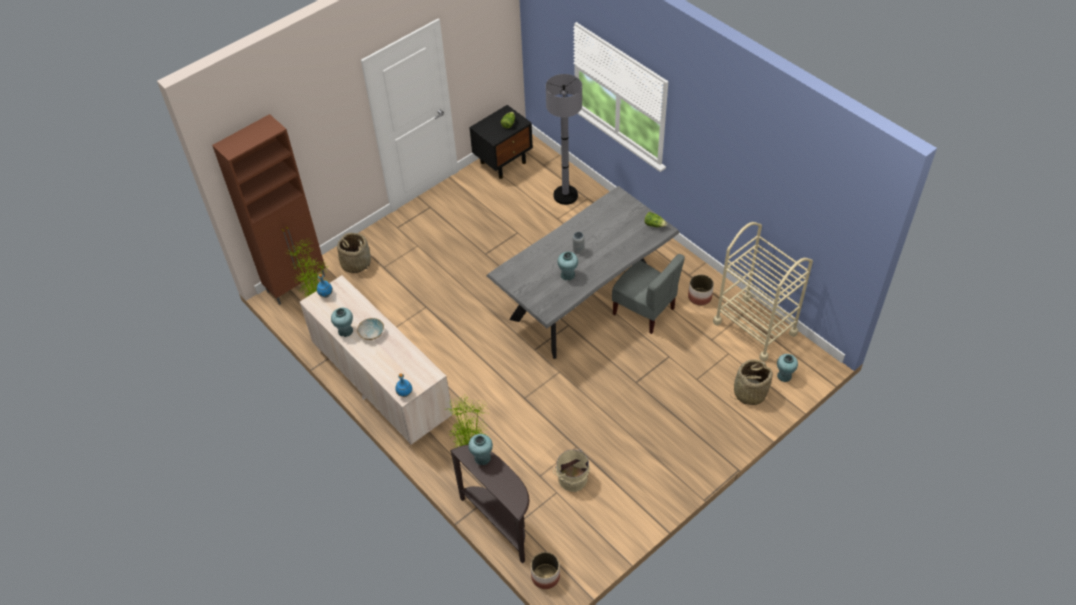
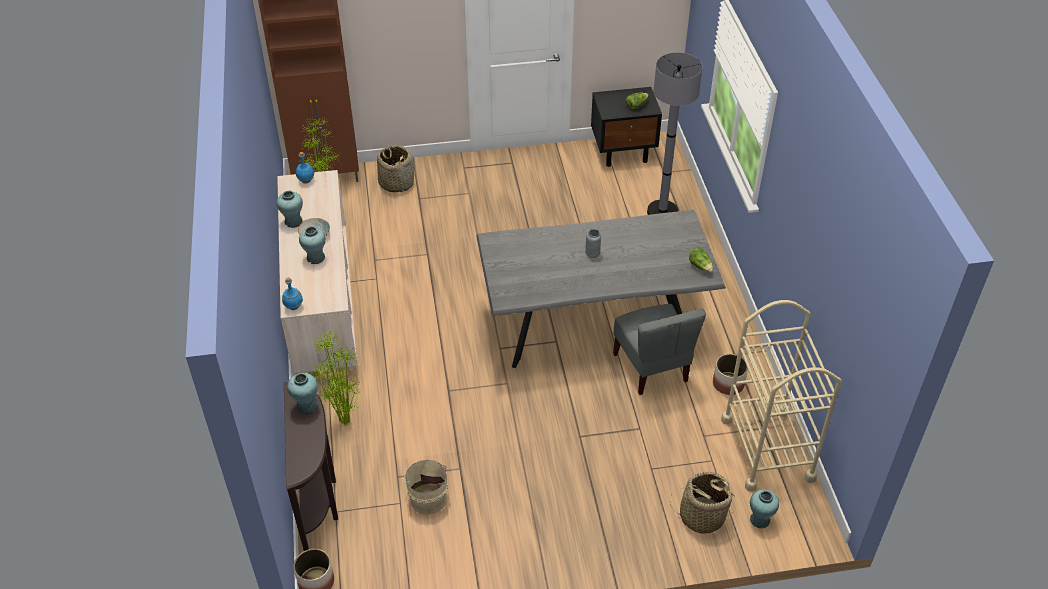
camera: 30 degrees right, 5 degrees down
(568, 275) = (559, 273): turquoise vase -> turquoise vase (316, 258)

